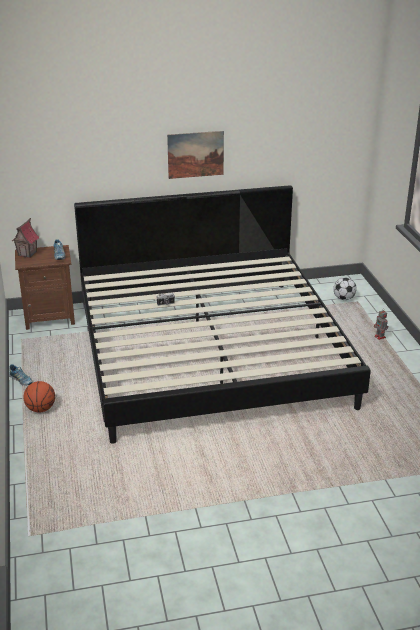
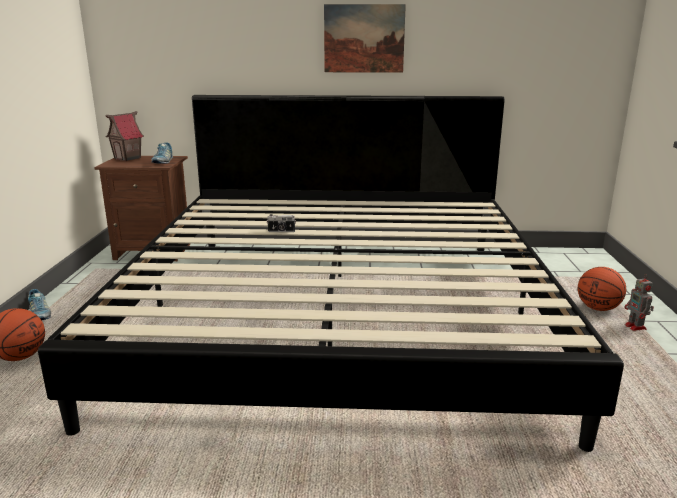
camera: 15 degrees right, 10 degrees down
(344, 298) = (574, 272): football -> none
(359, 326) = (598, 308): none -> basketball

